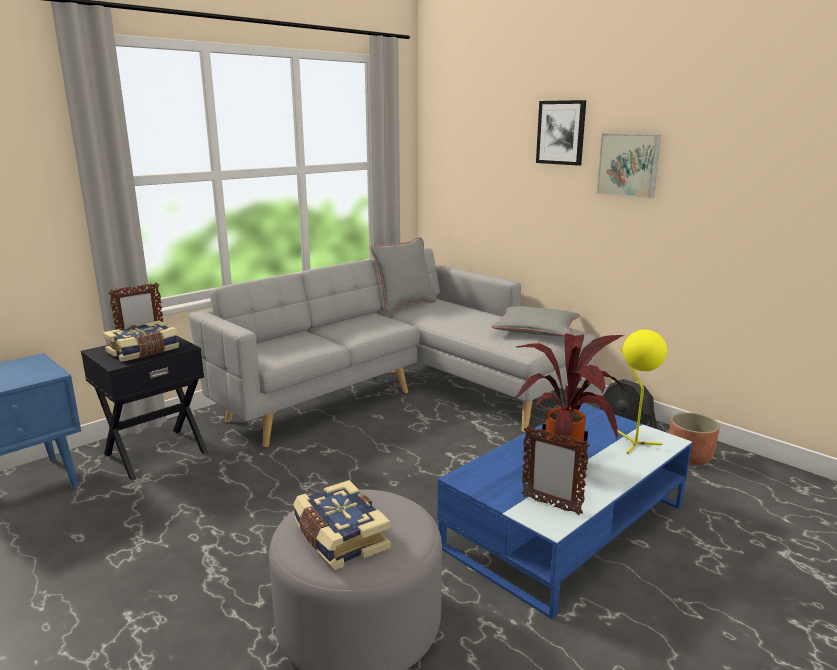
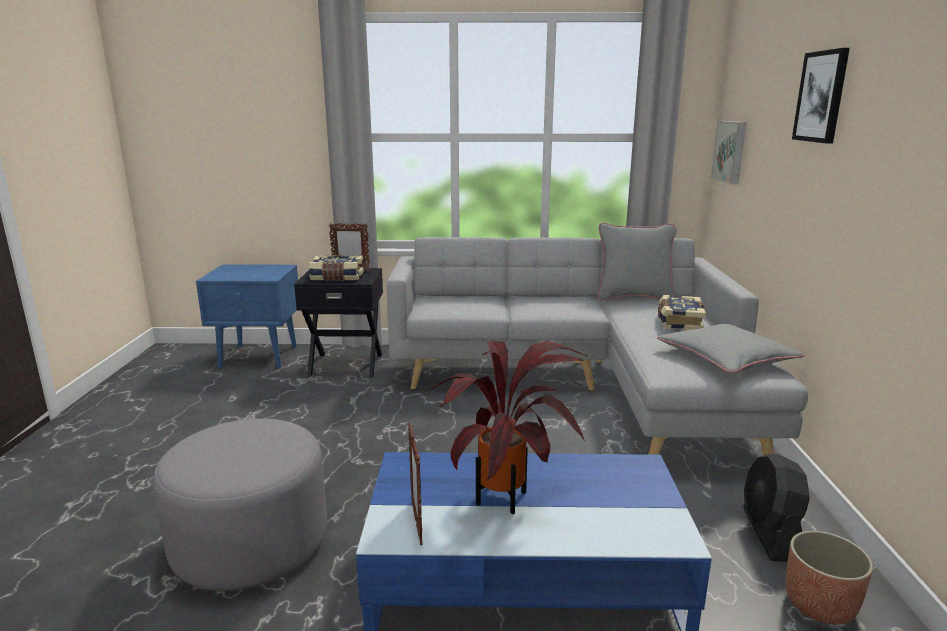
camera: 45 degrees right, 0 degrees up
(339, 538) = (214, 449): book -> book (678, 322)
(629, 165) = (878, 144): picture -> picture (731, 151)
(632, 441) = (629, 517): yellow table lamp -> none

